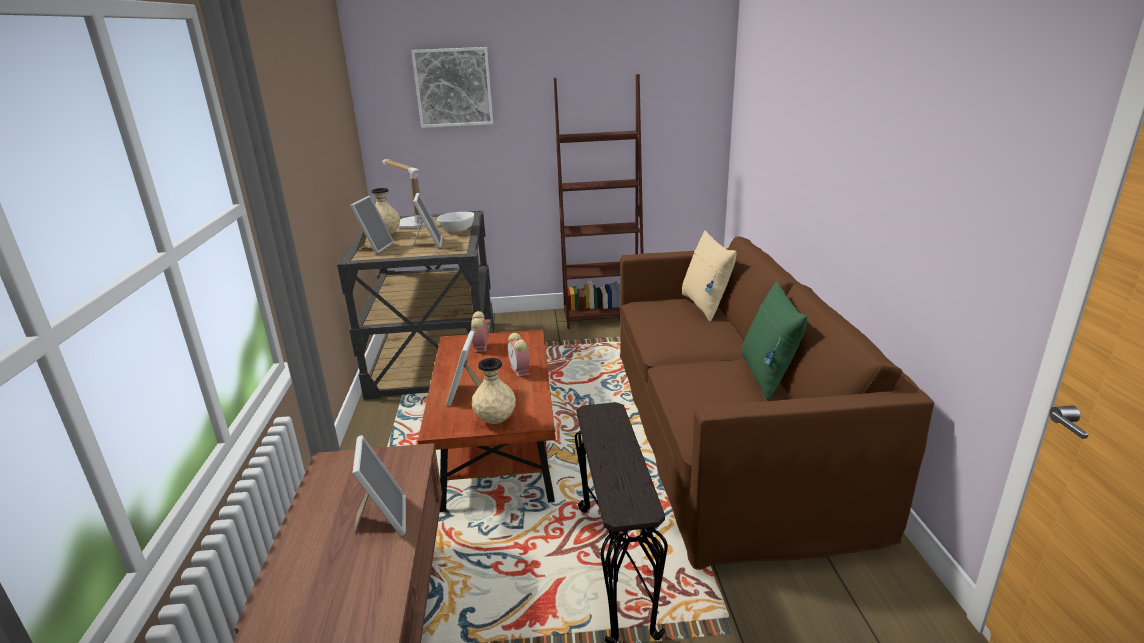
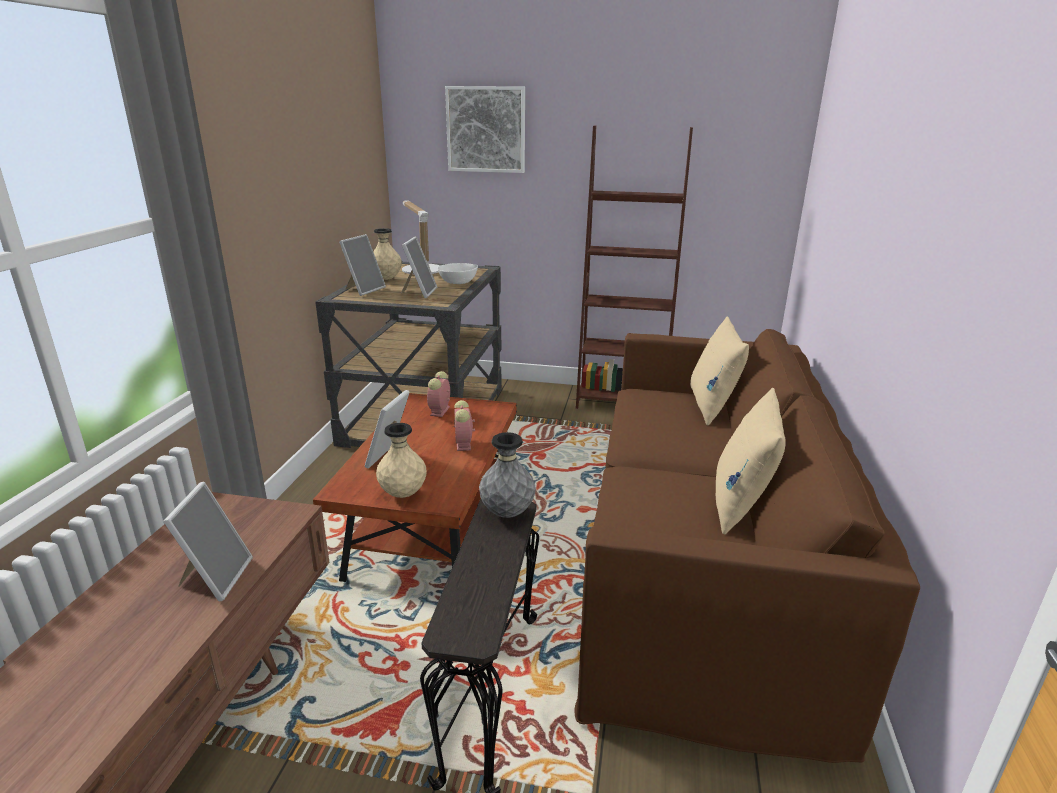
camera: 15 degrees right, 0 degrees up
(606, 416) = (507, 513): none -> grey vase
(767, 376) = (740, 505): green pillow -> beige pillow

